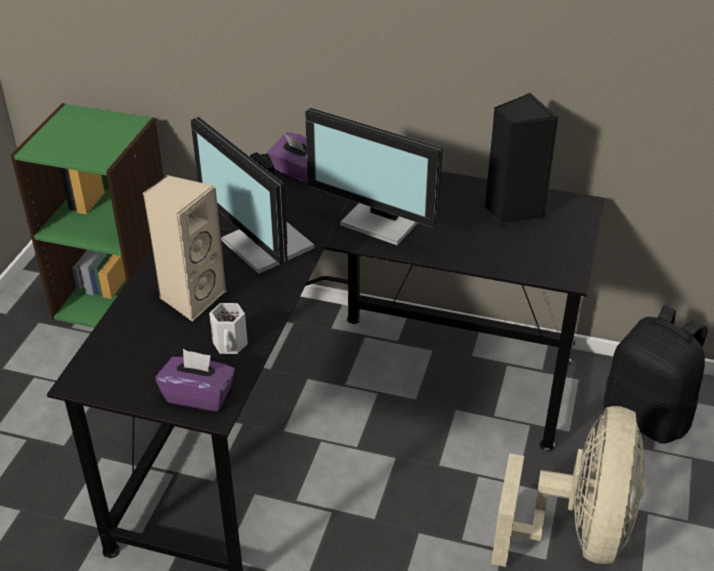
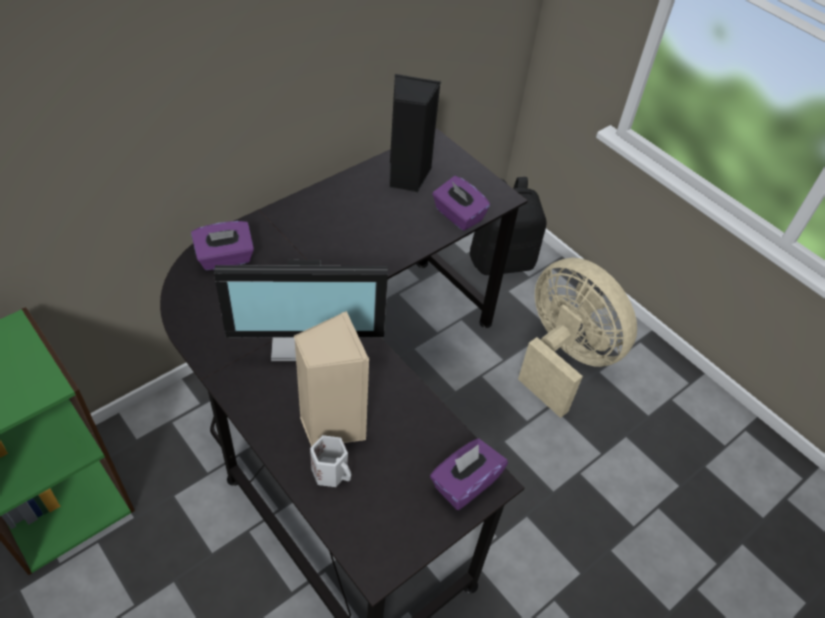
camera: 60 degrees left, 10 degrees up
(231, 344) = (418, 427): white mug -> white mug (331, 471)
(383, 221) = (349, 248): monitor -> none
(503, 260) = (458, 215): none -> purple tissue box

